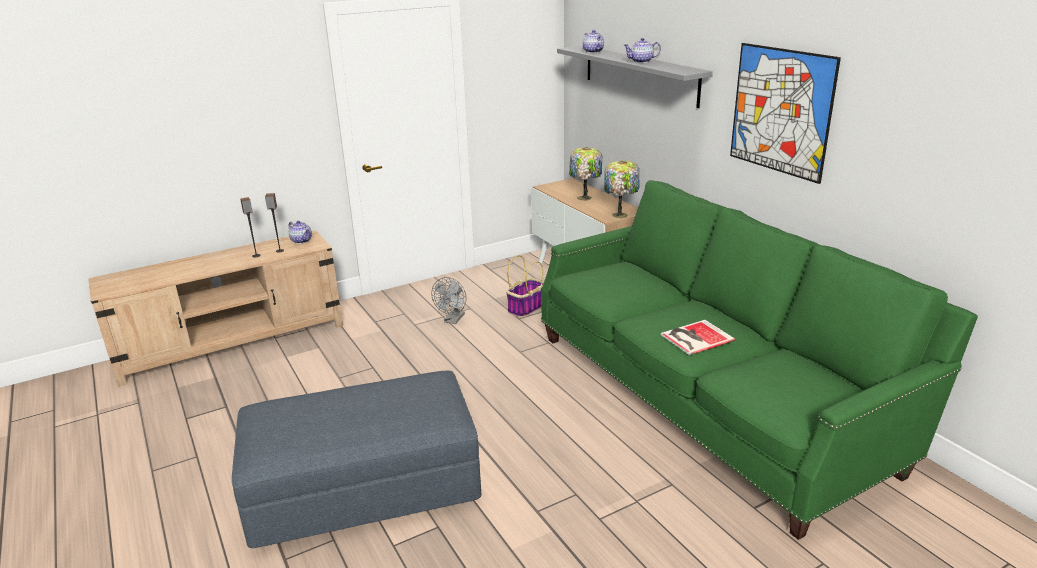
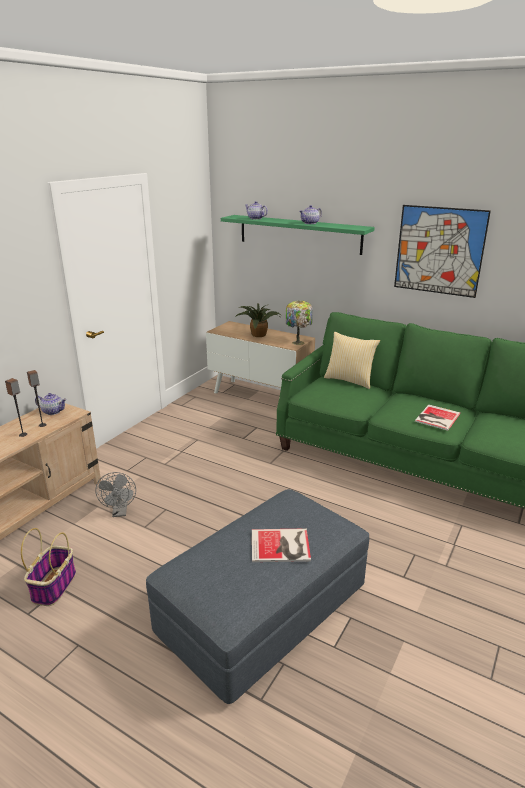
camera: 30 degrees left, 0 degrees up
(369, 417) = (282, 546): none -> book
(453, 320) = (193, 452): grey fan -> grey fan (120, 512)
(526, 308) = (240, 428): basket -> basket (54, 586)
(584, 198) = (258, 334): table lamp -> potted plant
(639, 74) = (299, 234): grey shelf -> green shelf
(646, 272) = (350, 380): none -> pillow

